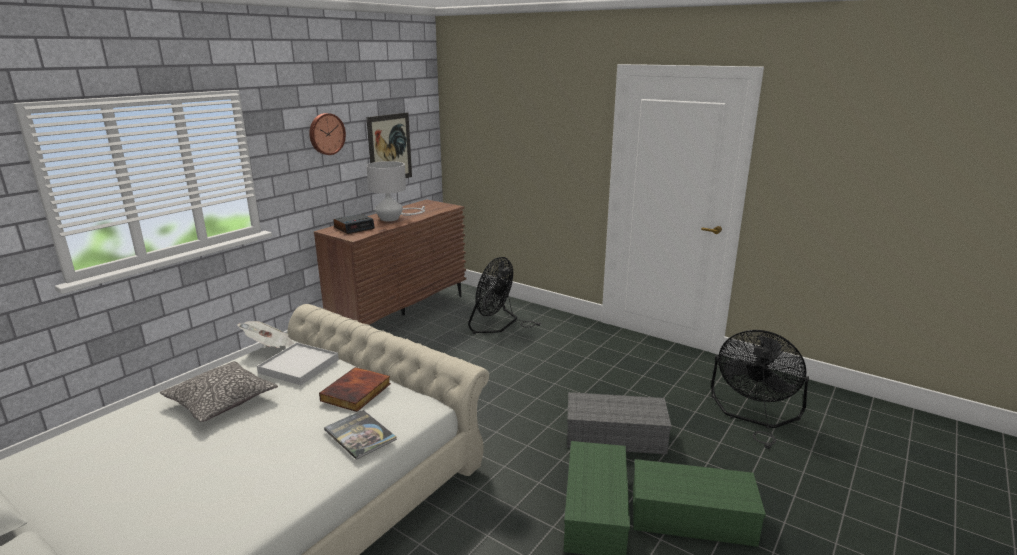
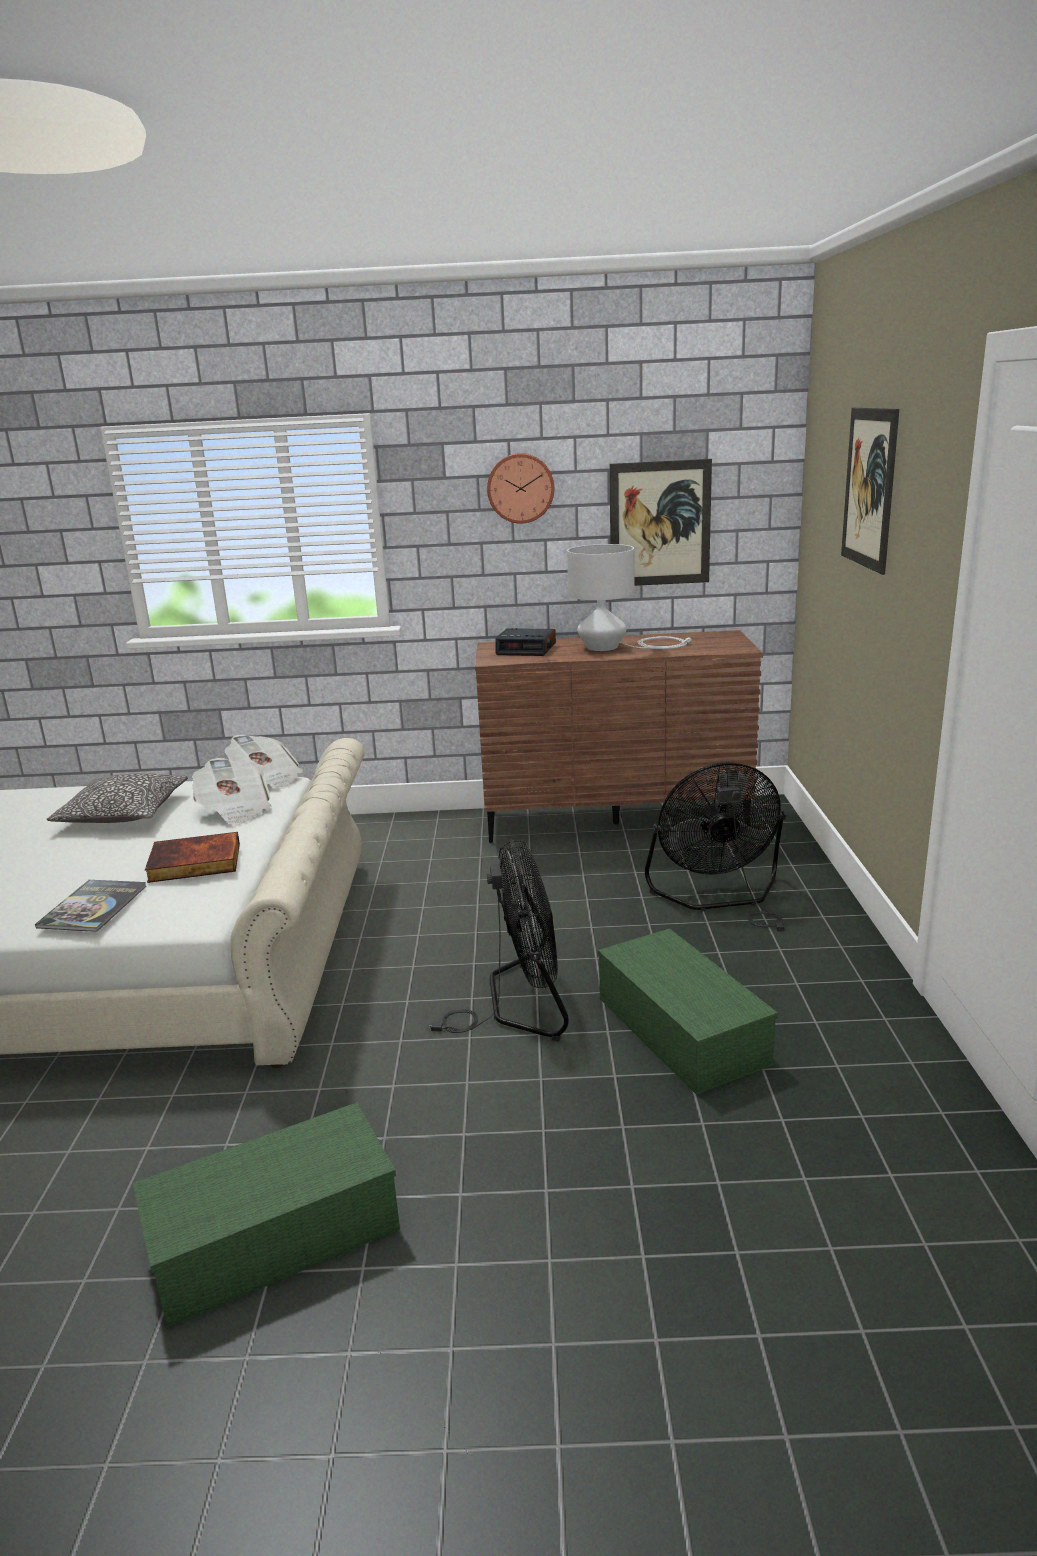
camera: 55 degrees right, 0 degrees up
(299, 366) = (234, 810): white tray -> newspaper
(521, 123) = (869, 488): none -> picture
(613, 436) = (514, 1168): grey storage box -> none
(690, 517) = (340, 1379): green storage box -> green storage box (678, 1029)
(754, 417) = (845, 1372): black fan -> black fan (516, 1001)

